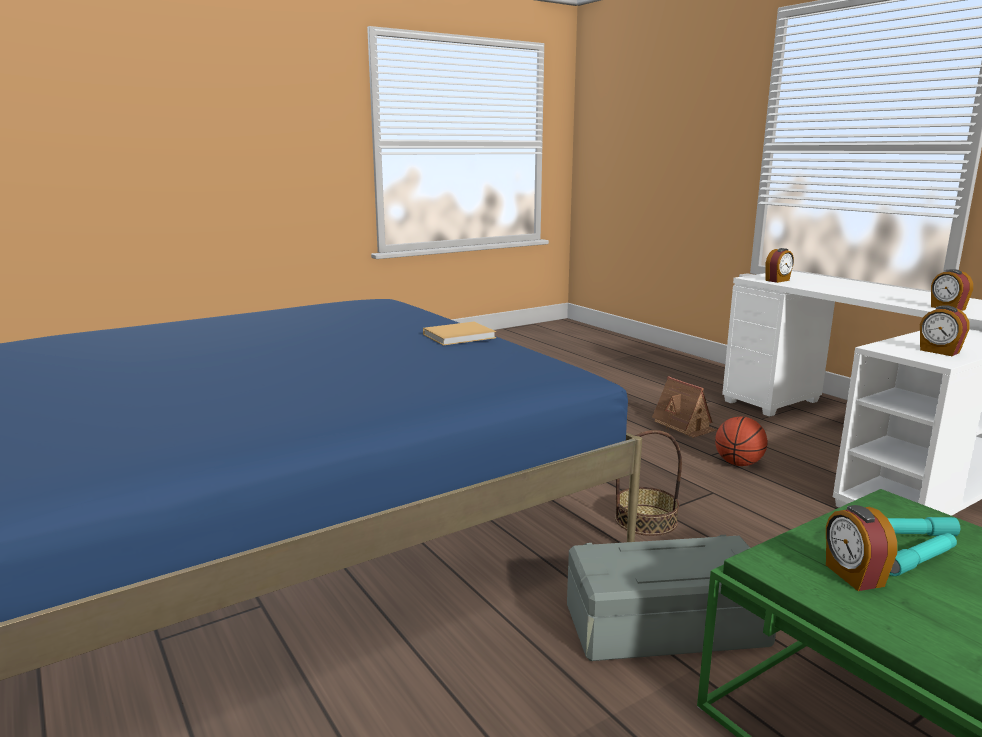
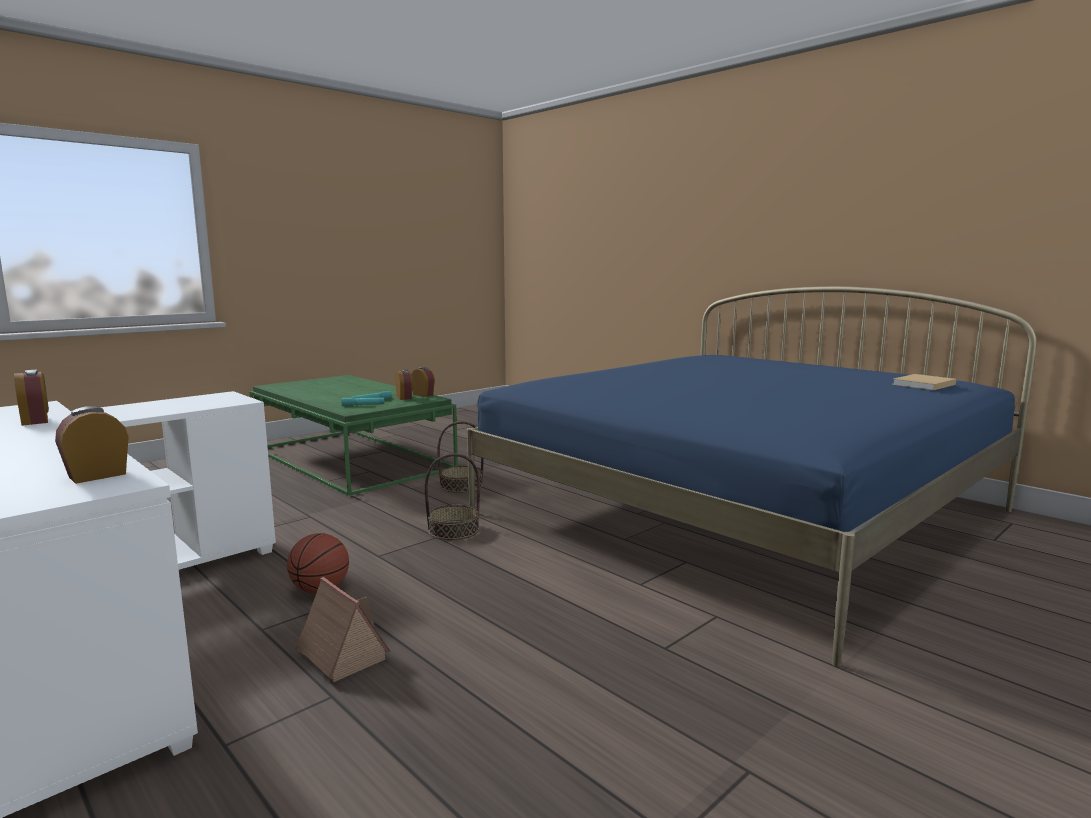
camera: 170 degrees right, 5 degrees down
(461, 336) = (618, 393): beige book -> beige book (923, 384)
(665, 627) = (461, 486): grey storage box -> basket
(939, 351) = (198, 400): alarm clock -> alarm clock (423, 395)

